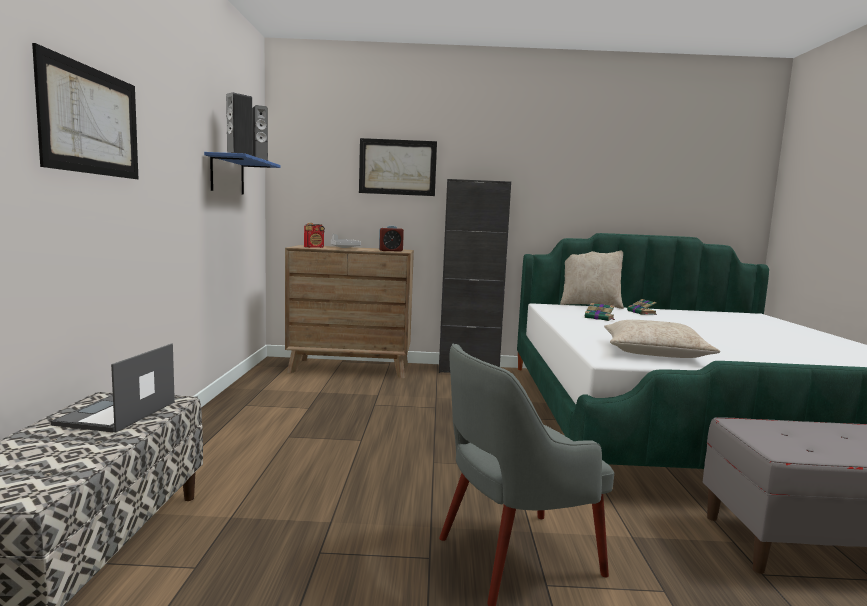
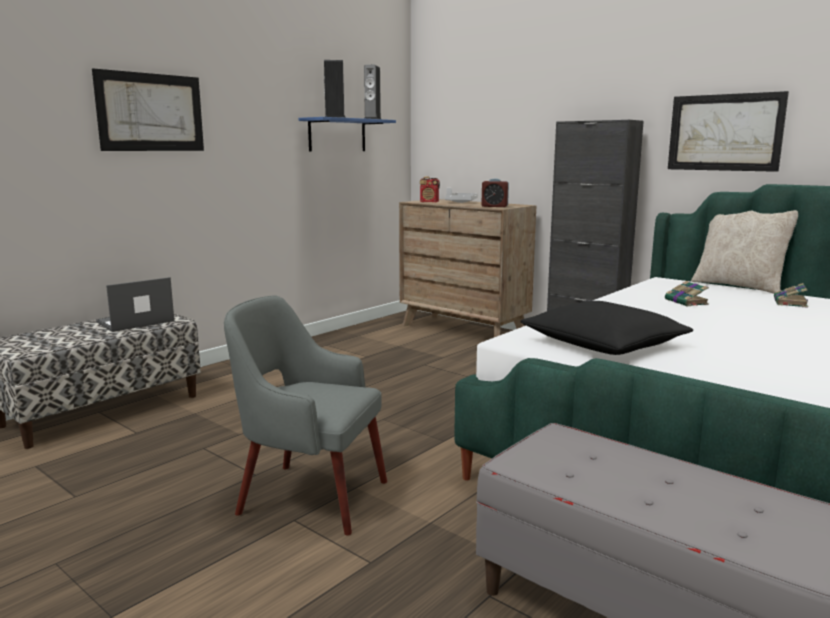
camera: 40 degrees right, 5 degrees up
(397, 167) = (524, 110): picture -> picture (725, 132)
(654, 352) = (603, 344): beige pillow -> black pillow

